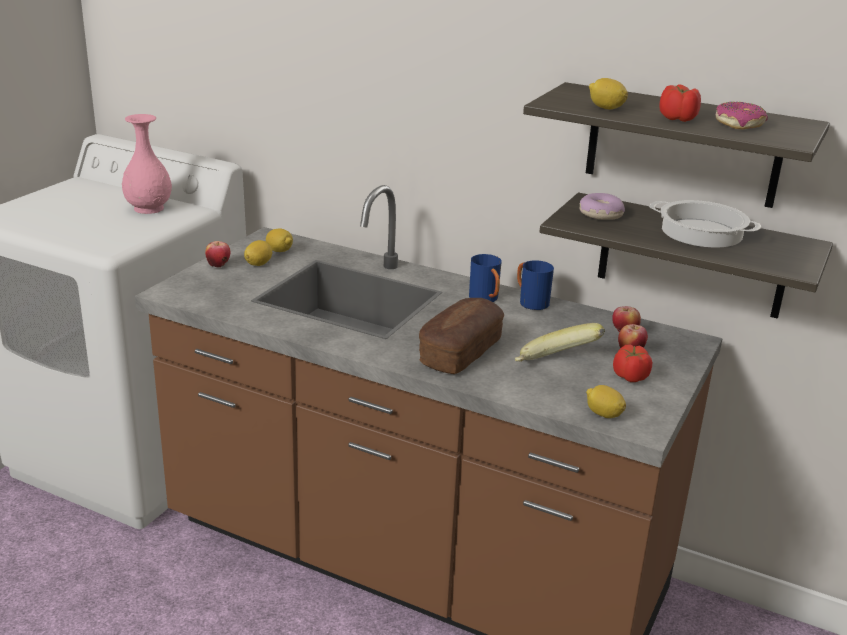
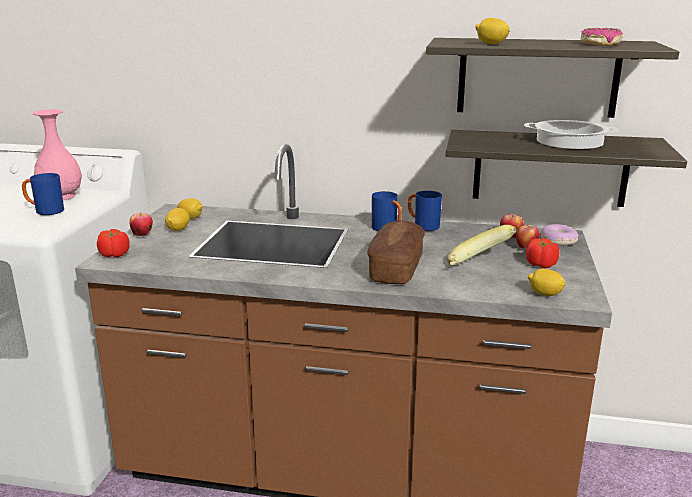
camera: 15 degrees left, 5 degrees down
(124, 226) = (44, 211): none -> blue mug
(600, 214) = (483, 139): donut -> donut (557, 241)
(677, 119) = (553, 44): tomato -> tomato (114, 255)

